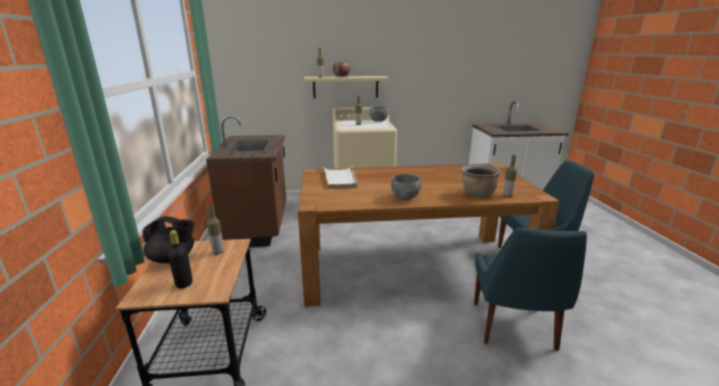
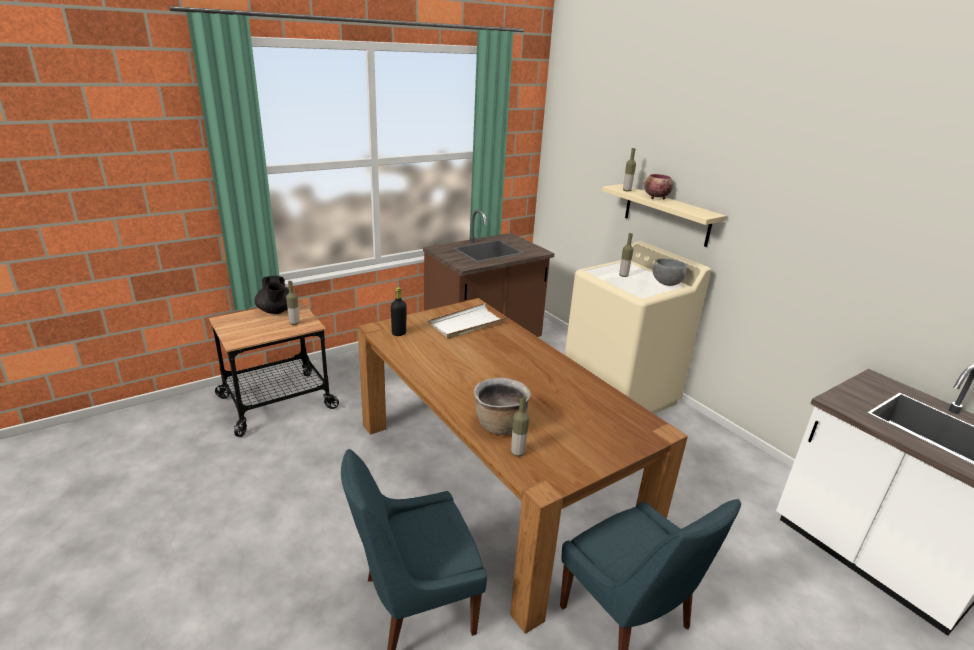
camera: 60 degrees right, 5 degrees up
(184, 283) = (243, 327): black bottle -> black bottle (399, 333)
(405, 198) = (440, 374): grey bowl -> none

